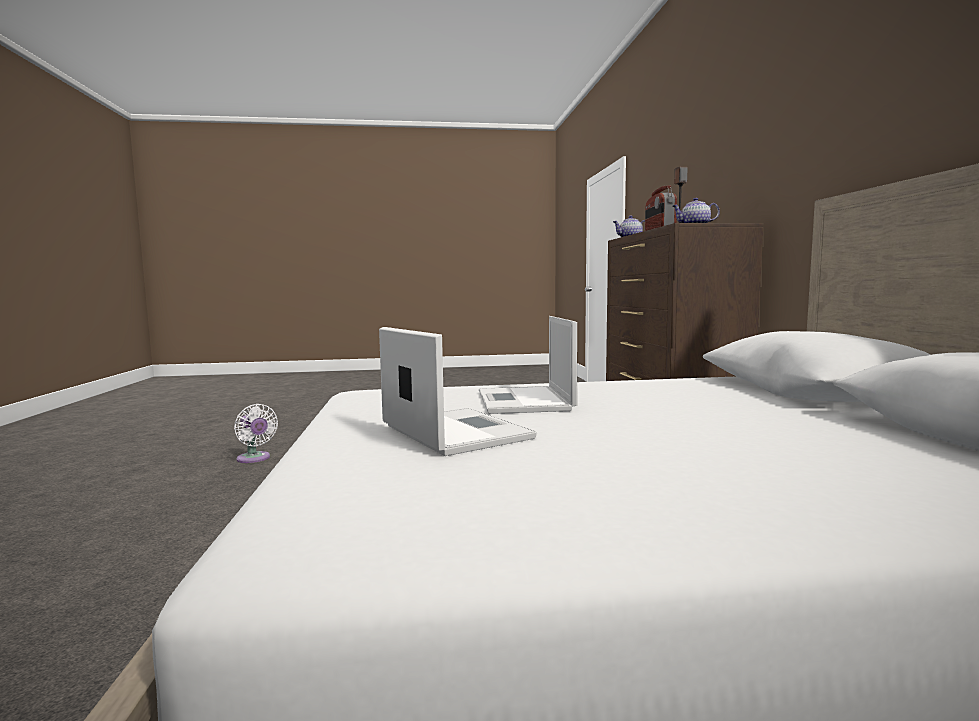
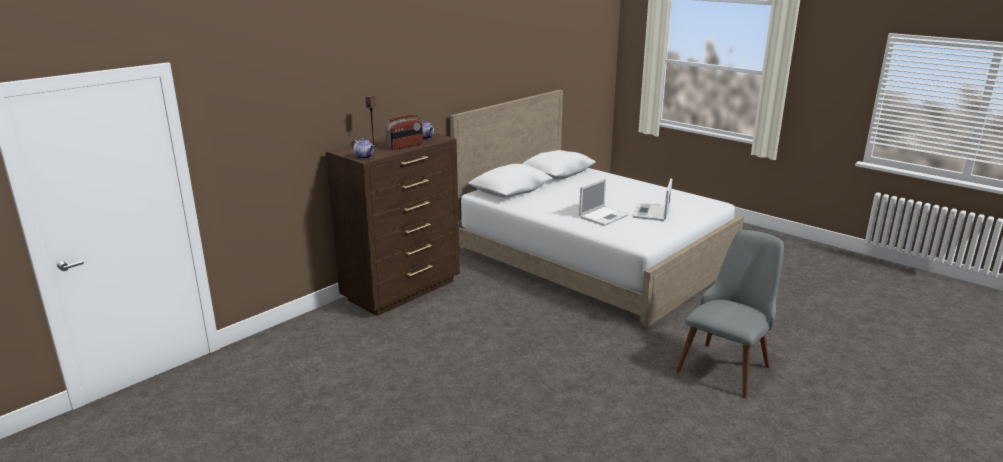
camera: 130 degrees left, 15 degrees up
(144, 544) = (728, 363): none -> grey chair
(254, 459) = (630, 428): white fan -> none

